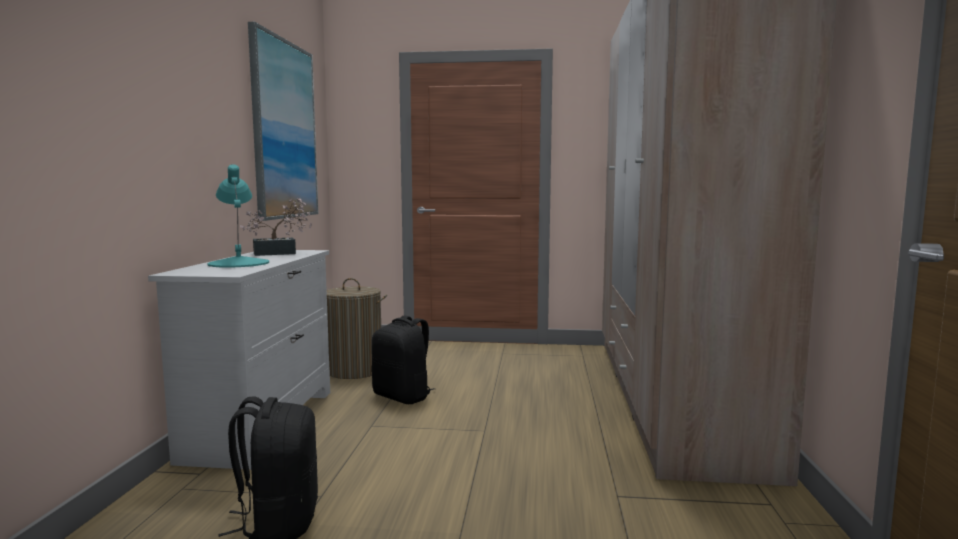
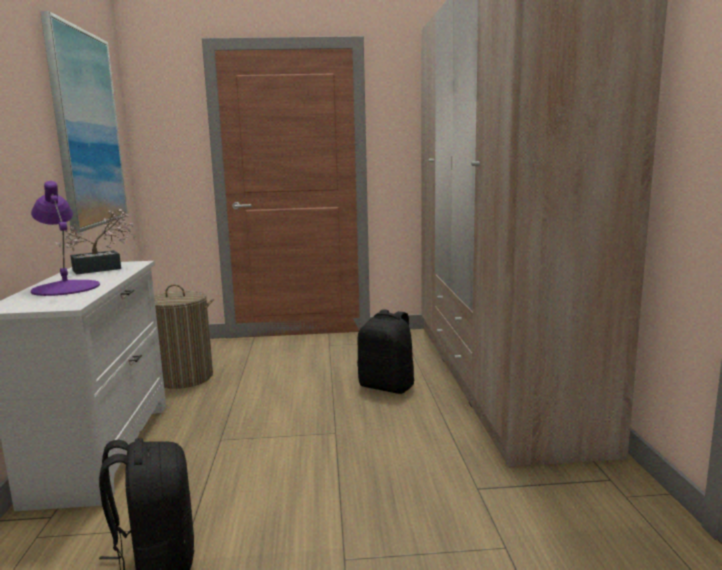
camera: 10 degrees left, 5 degrees up
(239, 263) = (66, 287): turquoise table lamp -> purple table lamp
(403, 397) = (244, 403): black backpack -> black backpack (387, 386)

